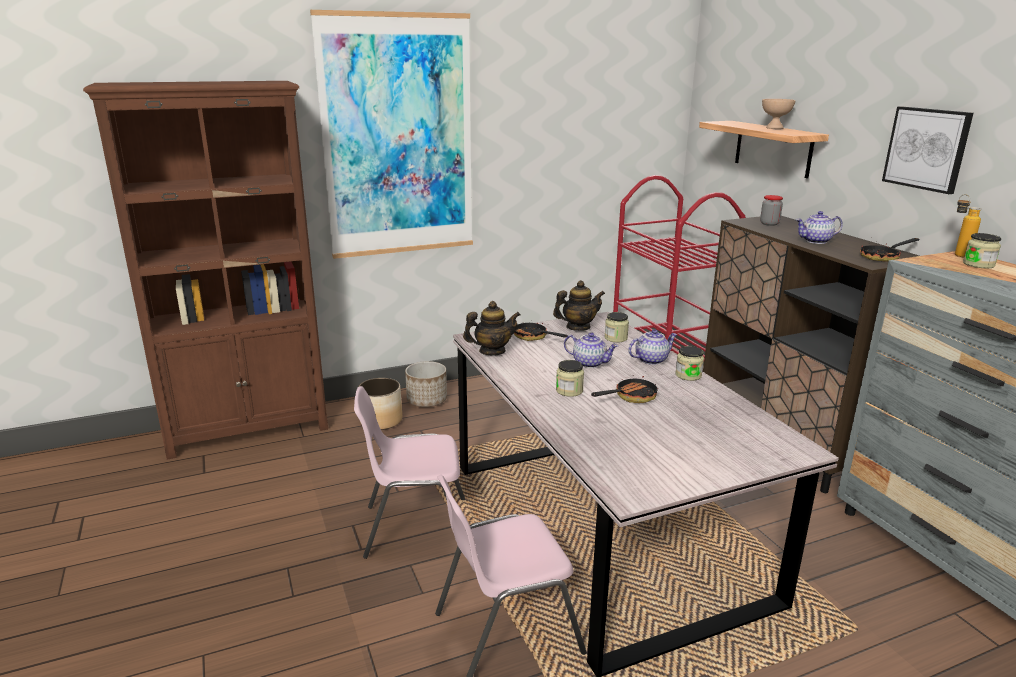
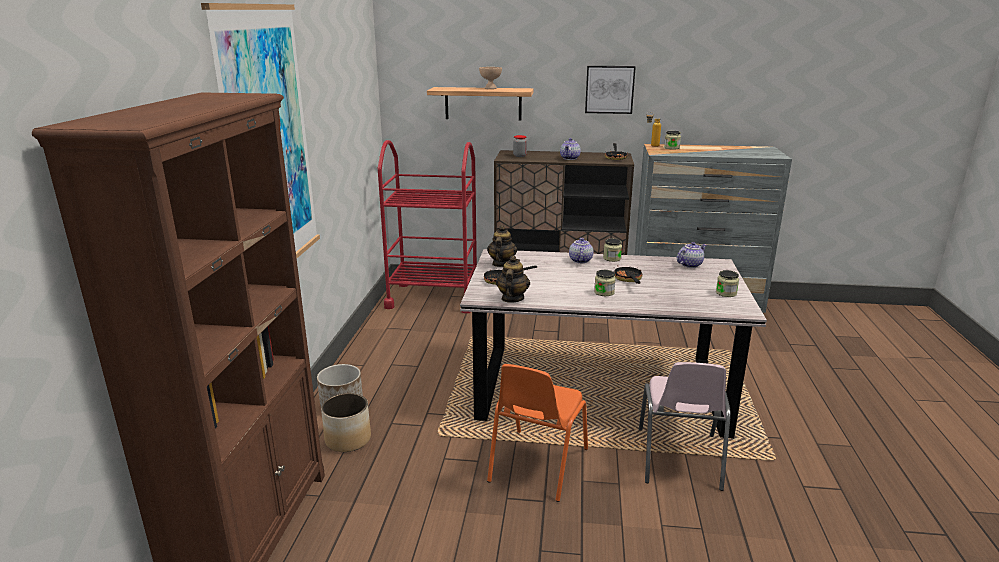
camera: 60 degrees left, 0 degrees up
(415, 527) = (536, 465): pink chair -> orange chair
(590, 363) = (567, 276): teapot -> teapot (689, 264)
(616, 338) = (534, 259): jar -> jar (726, 293)

